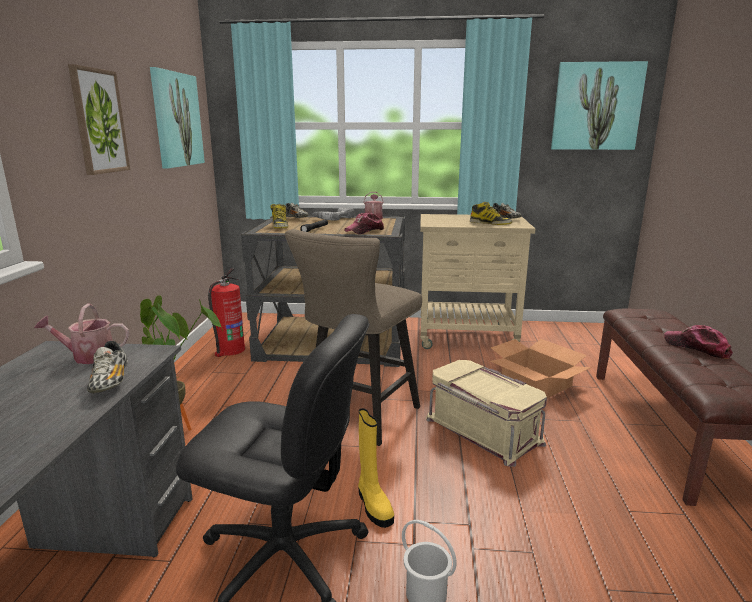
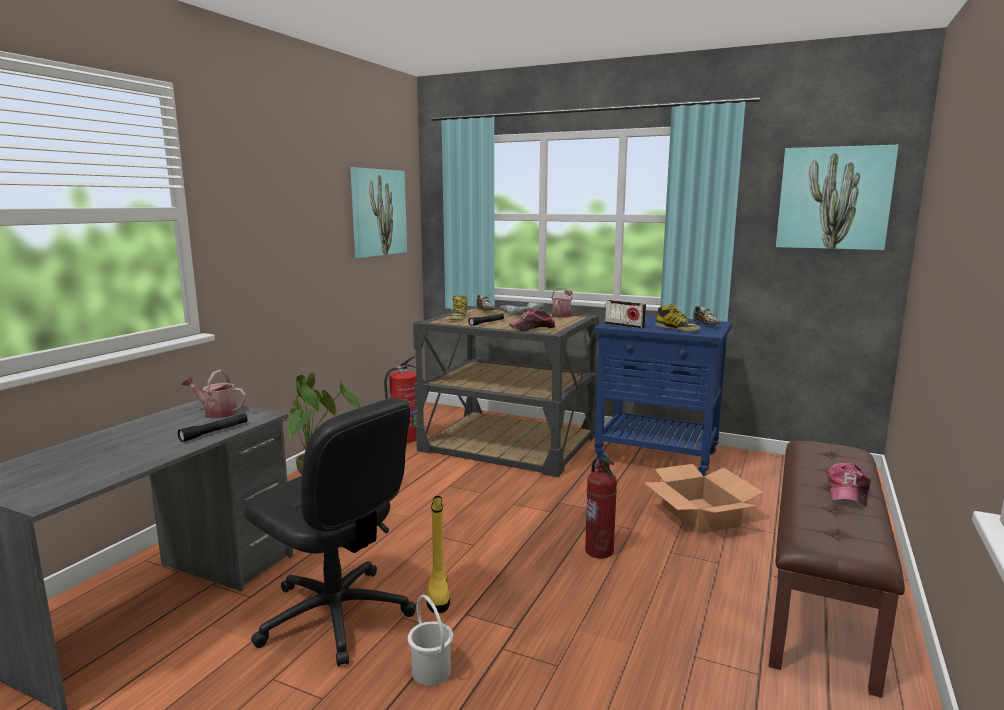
camera: 20 degrees right, 5 degrees down
(99, 121) = (288, 218): picture -> none
(110, 382) = (214, 432): shoe -> black flashlight
(358, 418) = (480, 518): beige stool -> none
(443, 223) = (624, 325): none -> radio
(467, 338) = (658, 459): beige cart -> blue cart
(484, 430) = (600, 551): beige storage box -> fire extinguisher
(697, 348) = (847, 492): cap -> cap turned 135 degrees counterclockwise

